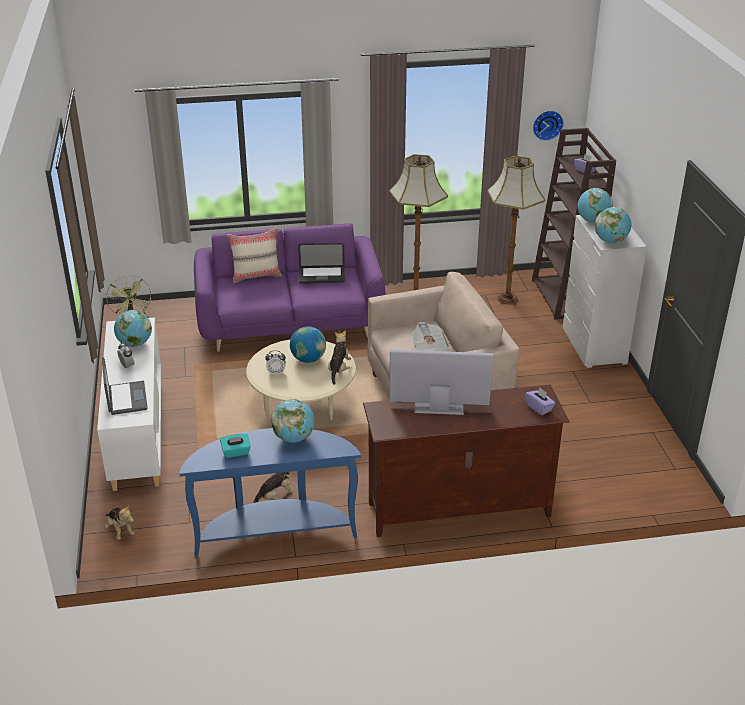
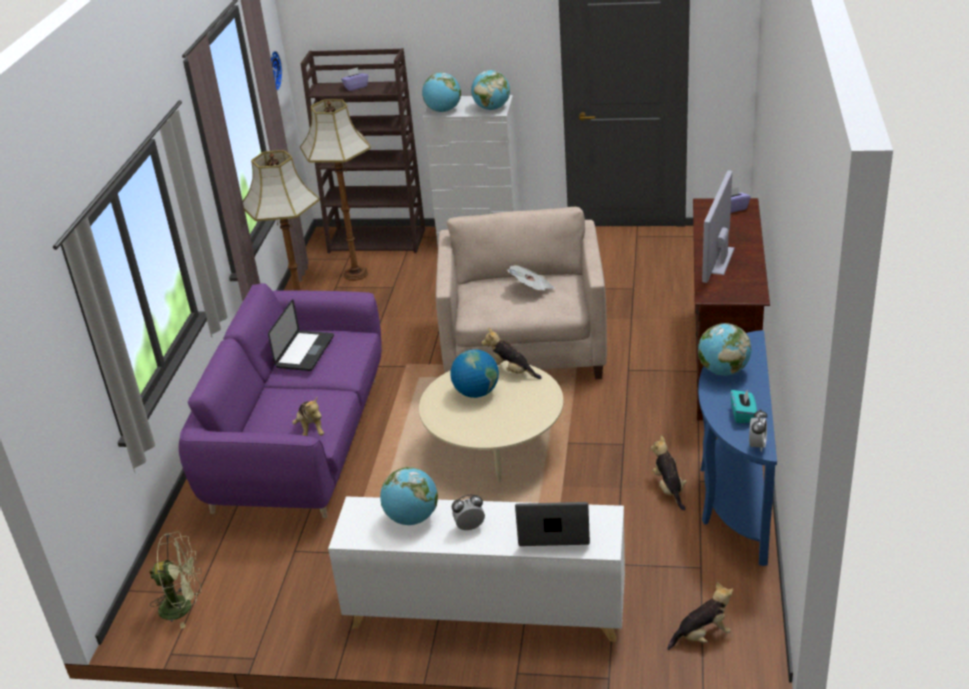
camera: 70 degrees left, 0 degrees up
(238, 298) = (311, 429): none -> plush toy
(256, 276) = (260, 409): beige pillow -> none
(276, 372) = (494, 420): alarm clock -> alarm clock (757, 445)

